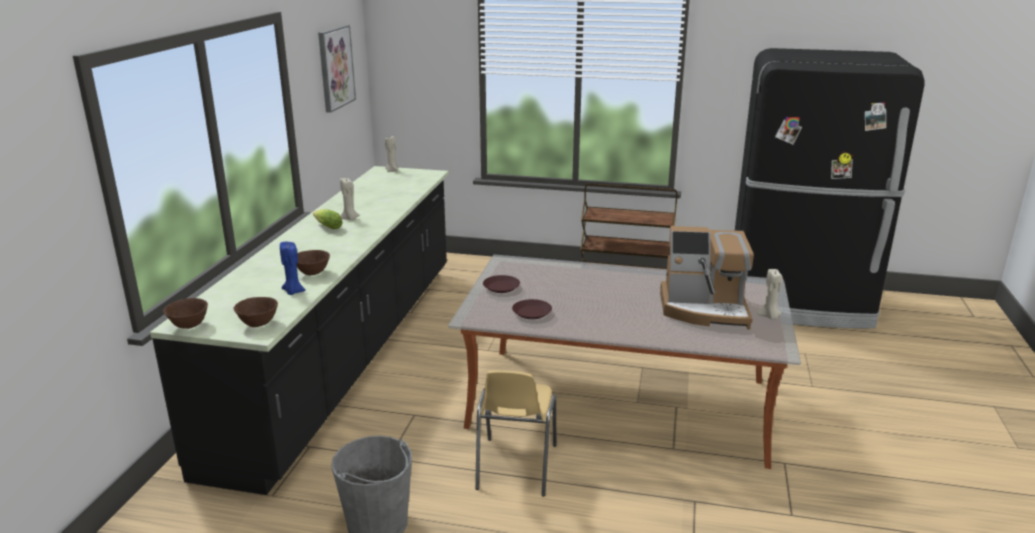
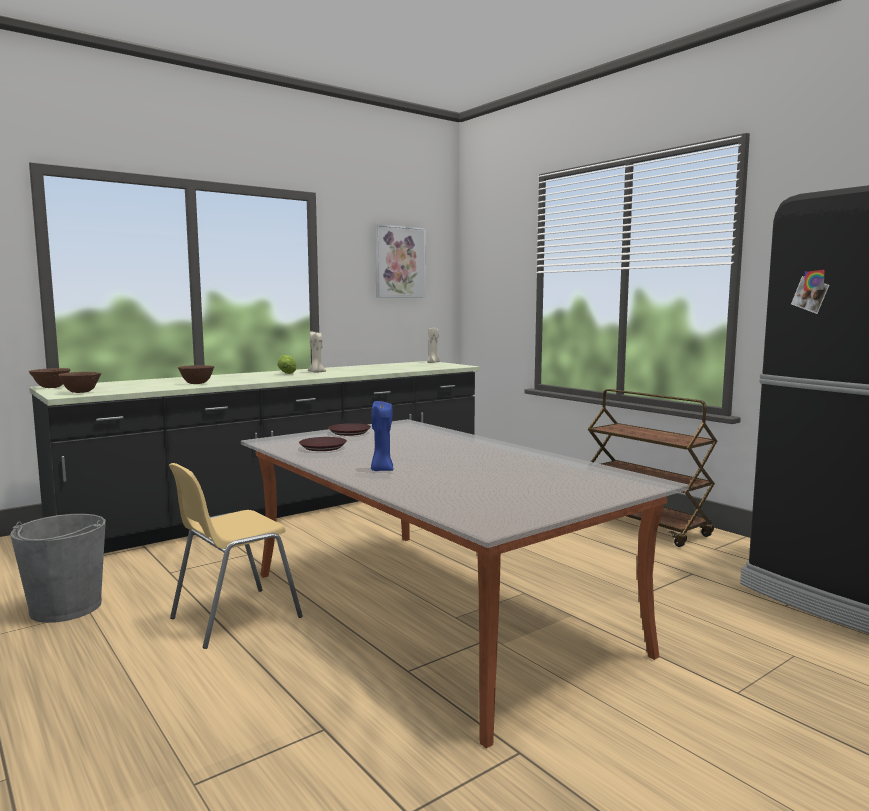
camera: 40 degrees right, 15 degrees down
(293, 292) = (153, 387): blue candle -> blue candle (381, 470)
(705, 309) = (499, 480): coffee machine -> none
(769, 316) = (567, 502): beige candle -> none

